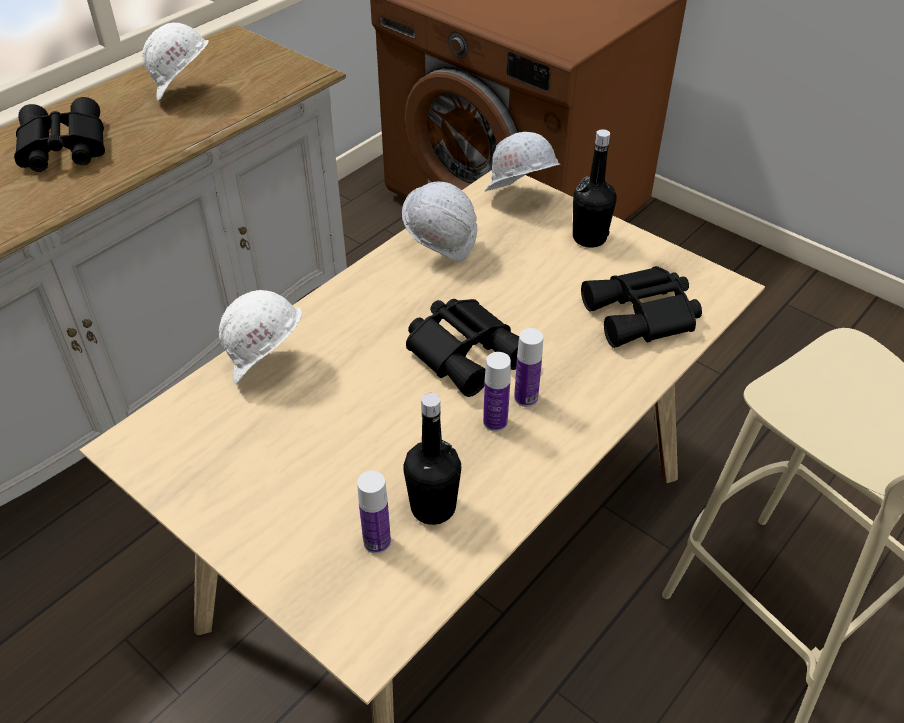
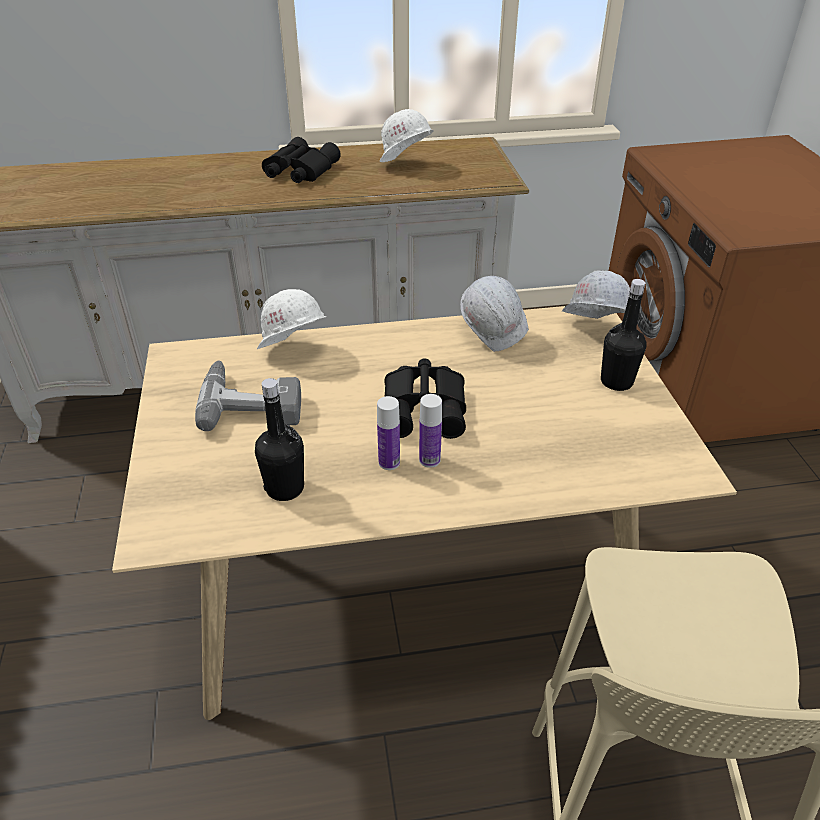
camera: 40 degrees right, 5 degrees down
(289, 443) = (252, 401): none -> power drill
(377, 542) = (228, 486): bottle -> none
(643, 316) = (592, 456): black binoculars -> none

